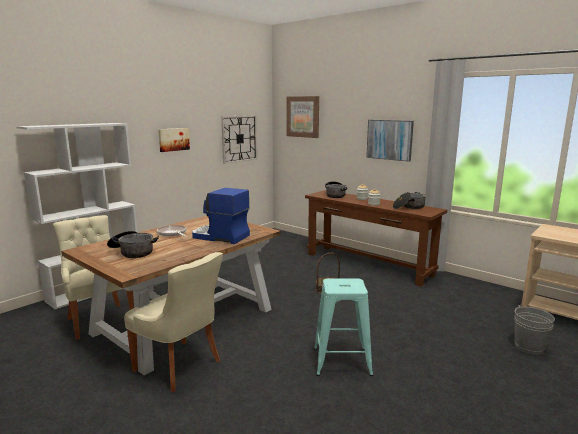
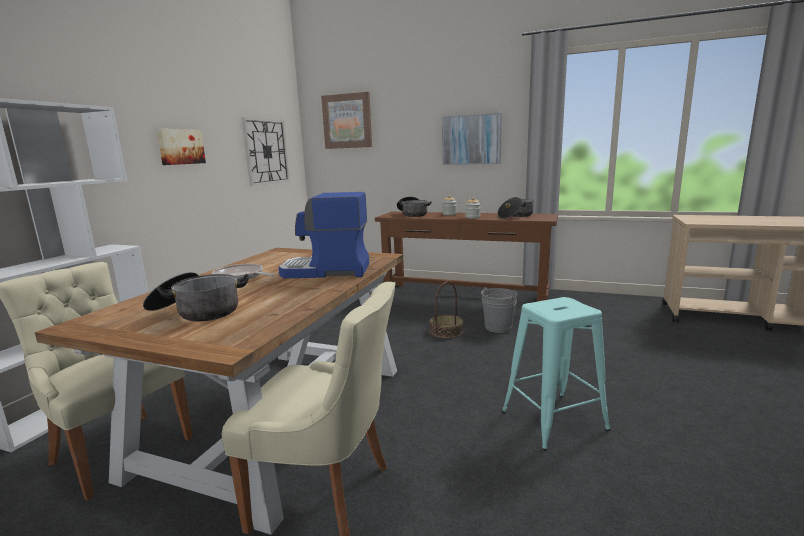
camera: 20 degrees left, 0 degrees up
(529, 347) = (719, 351): grey bucket -> grey bucket (498, 327)

